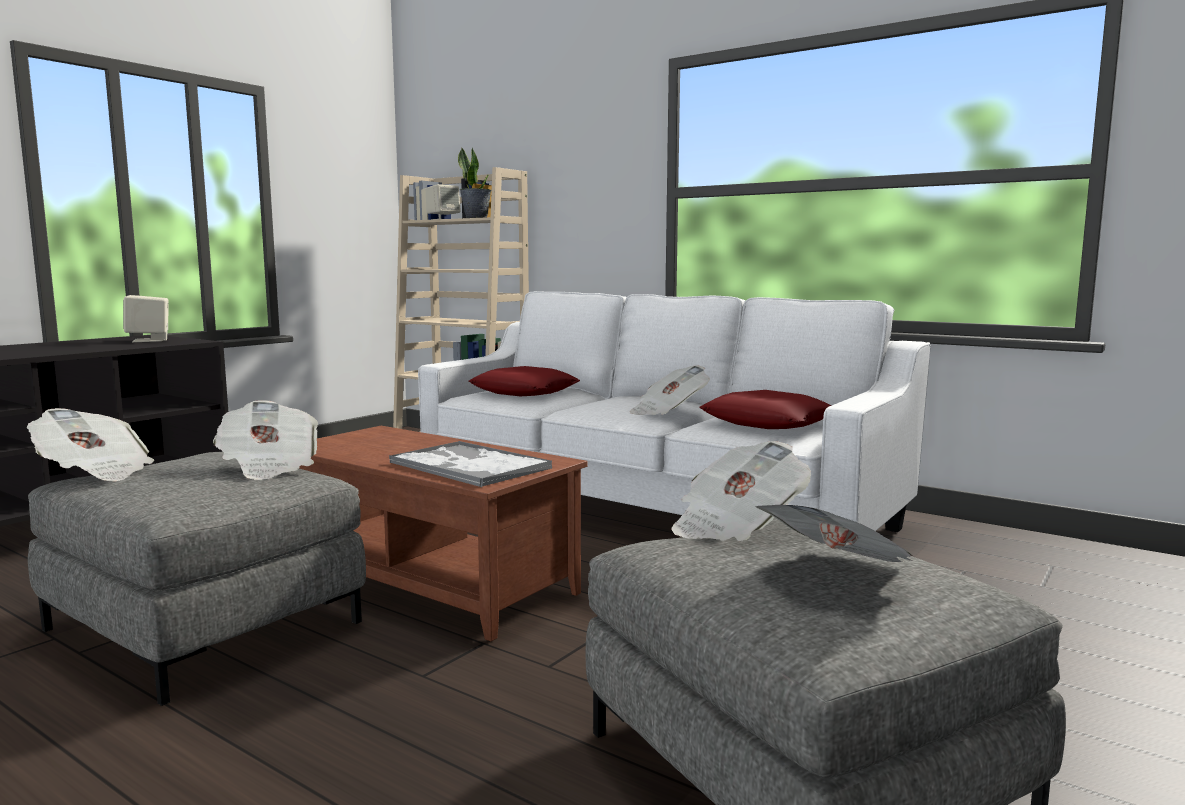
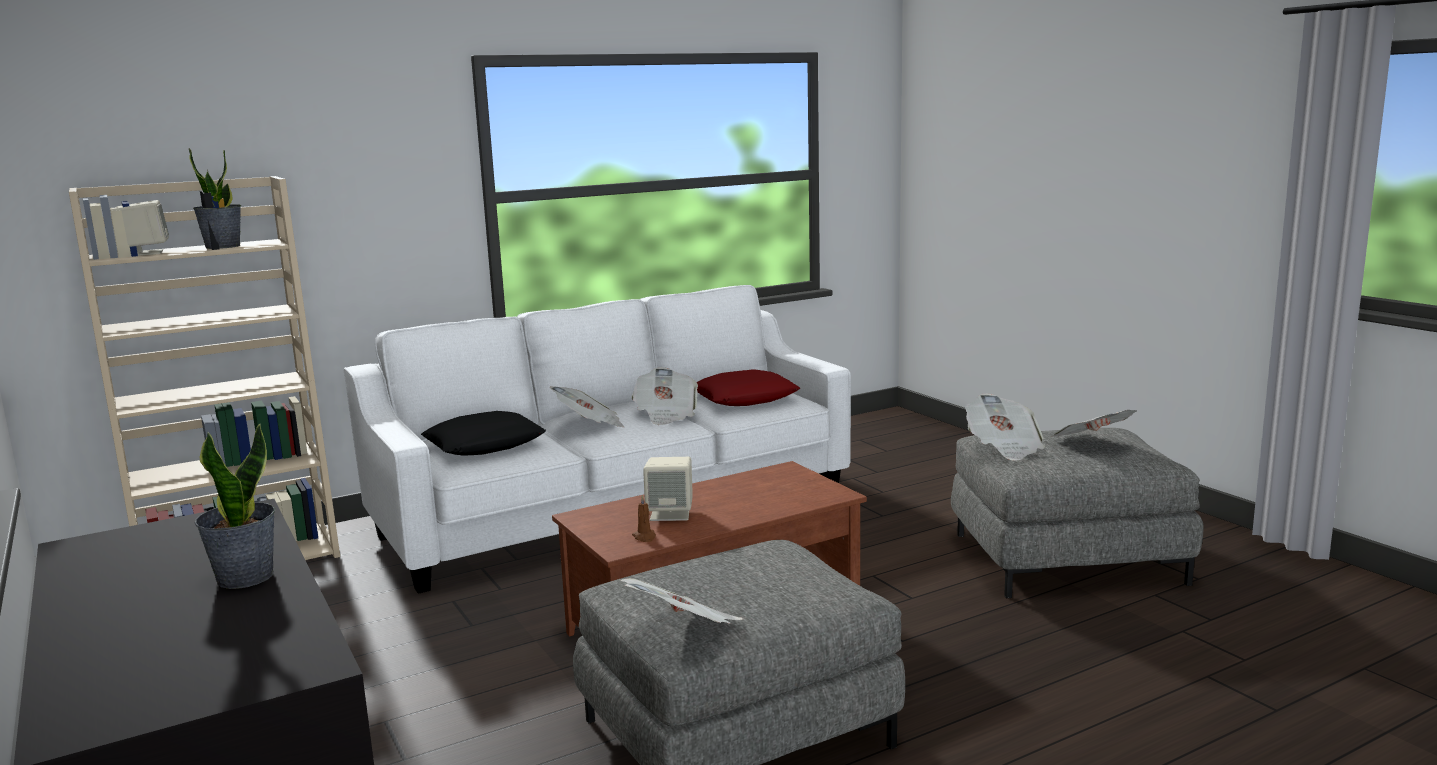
camera: 65 degrees left, 5 degrees up
(70, 349) = (244, 577): none -> potted plant
(149, 340) = (170, 539): beige speaker -> beige speaker (670, 514)
(269, 467) = (735, 556): newspaper -> newspaper (590, 425)
(332, 447) = (644, 537): none -> brown candle
(468, 465) = (775, 494): tray -> none
(524, 392) = (485, 444): red pillow -> black pillow

